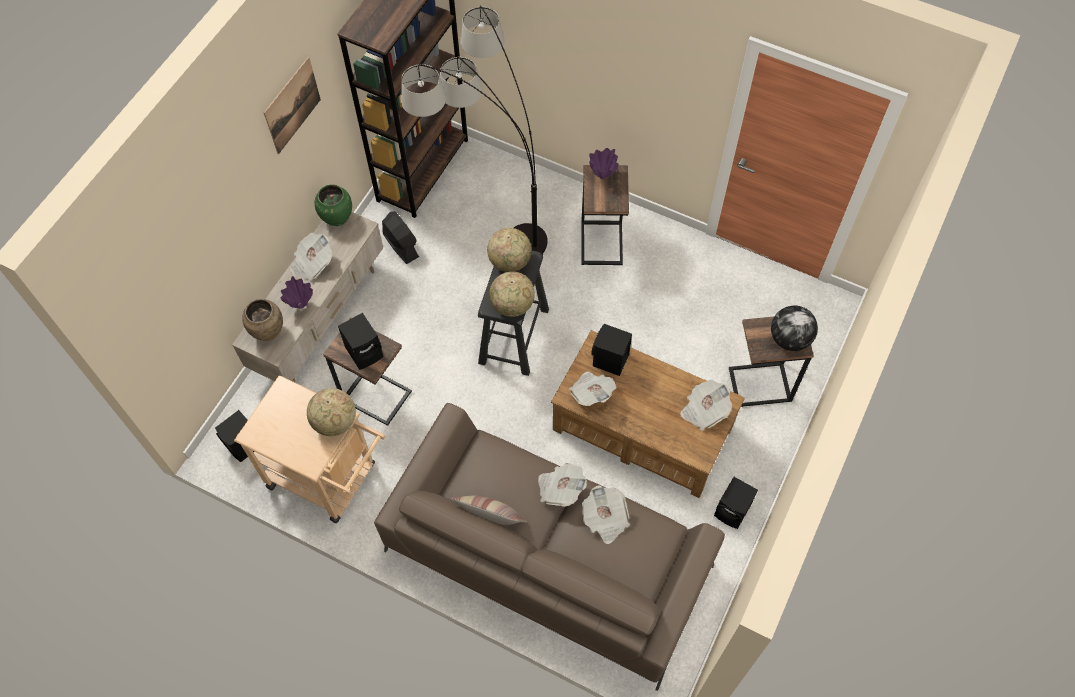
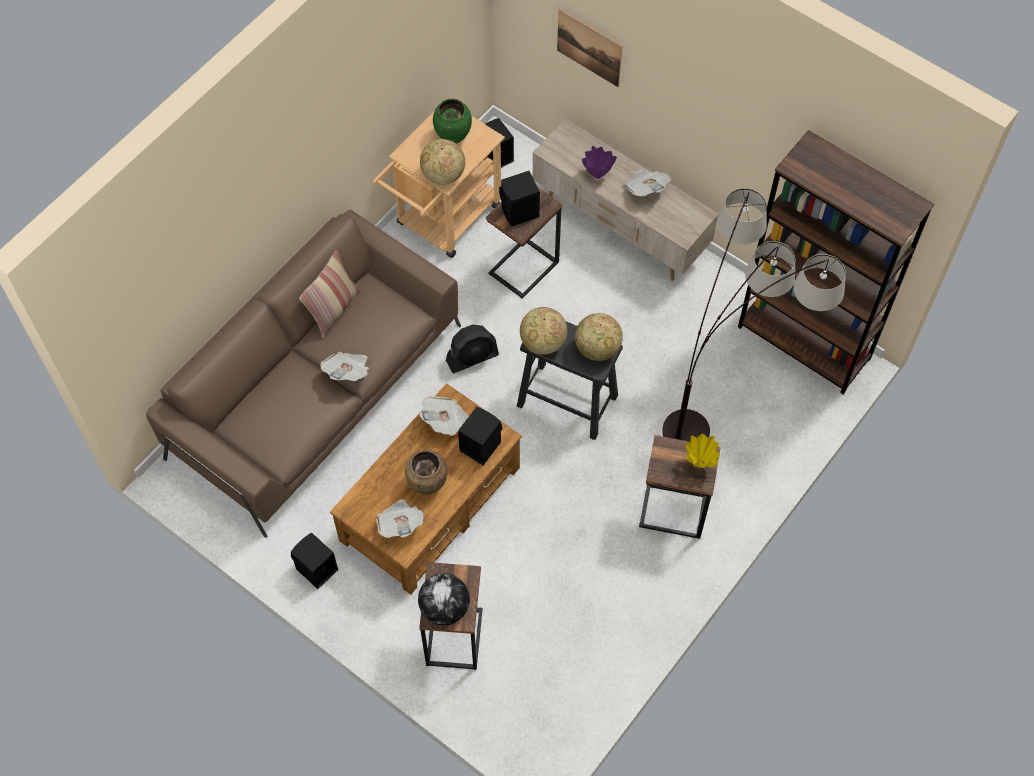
camera: 100 degrees right, 0 degrees up
(268, 332) = (571, 147): brown vase -> brown vase (427, 484)
(292, 105) = (735, 99): picture -> picture (589, 47)
(337, 219) = (698, 215): green vase -> green vase (452, 136)
(401, 245) = (702, 309): black fan -> black fan (472, 358)
(602, 176) = (699, 463): purple vase -> yellow vase
(605, 519) = (305, 404): newspaper -> none

